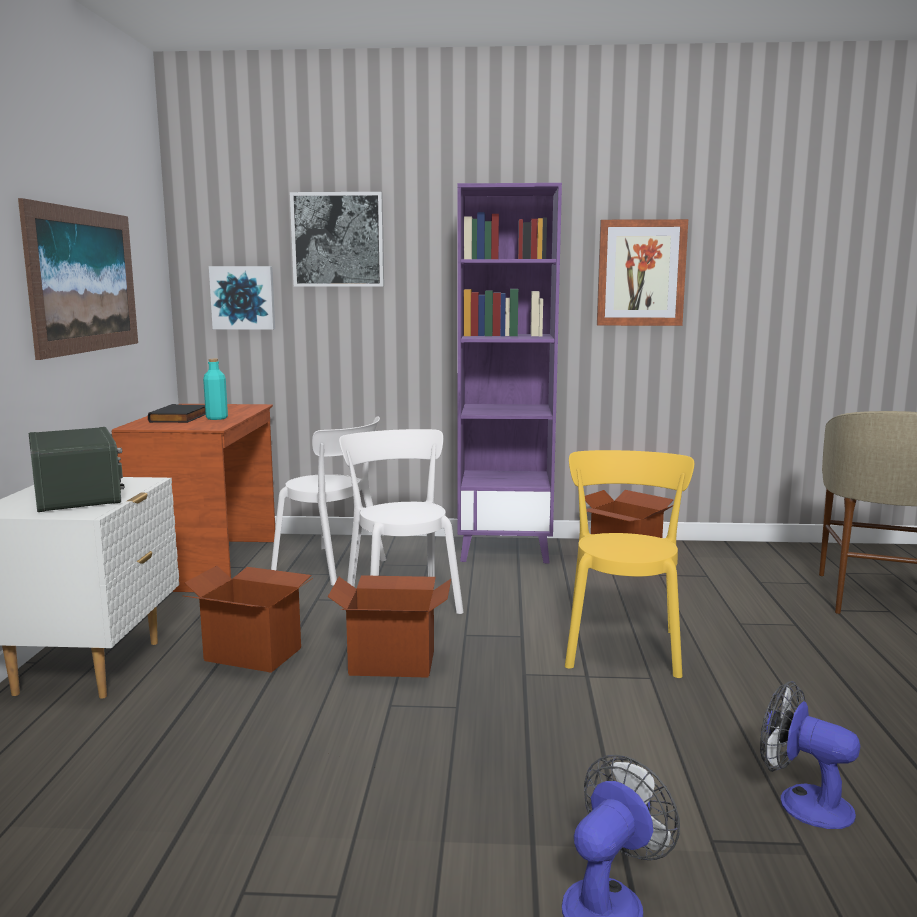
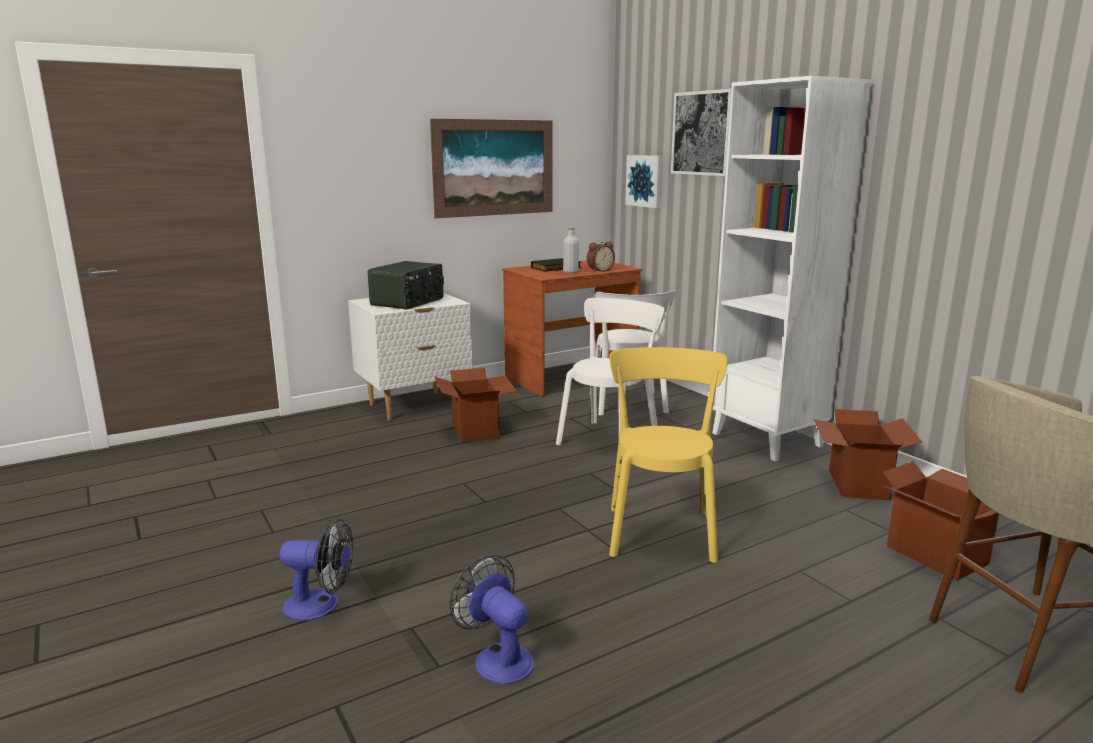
camera: 55 degrees right, 5 degrees up
(217, 418) = (570, 272): turquoise bottle -> grey bottle
(240, 412) = (599, 270): none -> alarm clock
(392, 662) = (517, 466): cardboard box -> cardboard box (937, 554)
(505, 550) = (768, 439): purple bookcase -> white bookcase
(623, 646) = (661, 530): yellow chair -> yellow chair turned 60 degrees counterclockwise
(641, 273) = (955, 171): picture -> none
(802, 802) = (497, 657): fan -> fan turned 45 degrees counterclockwise

